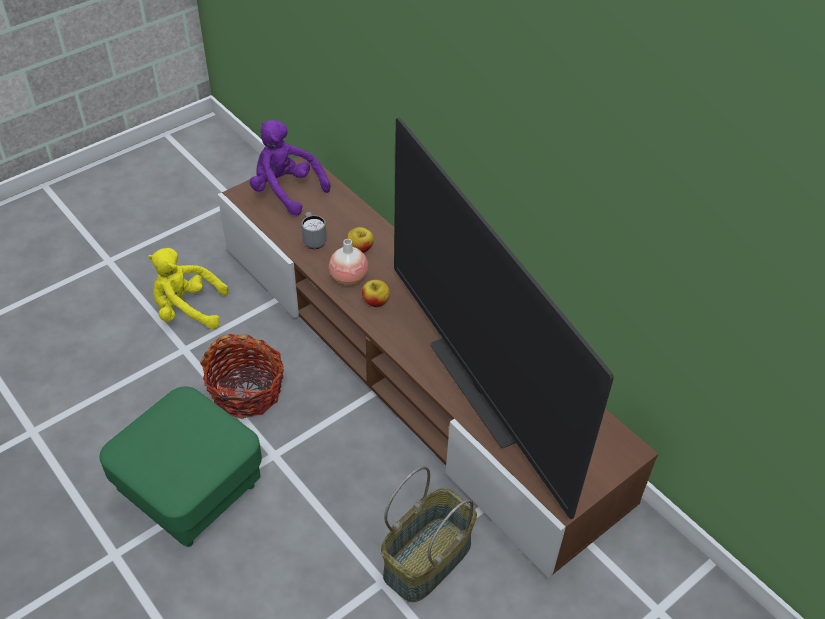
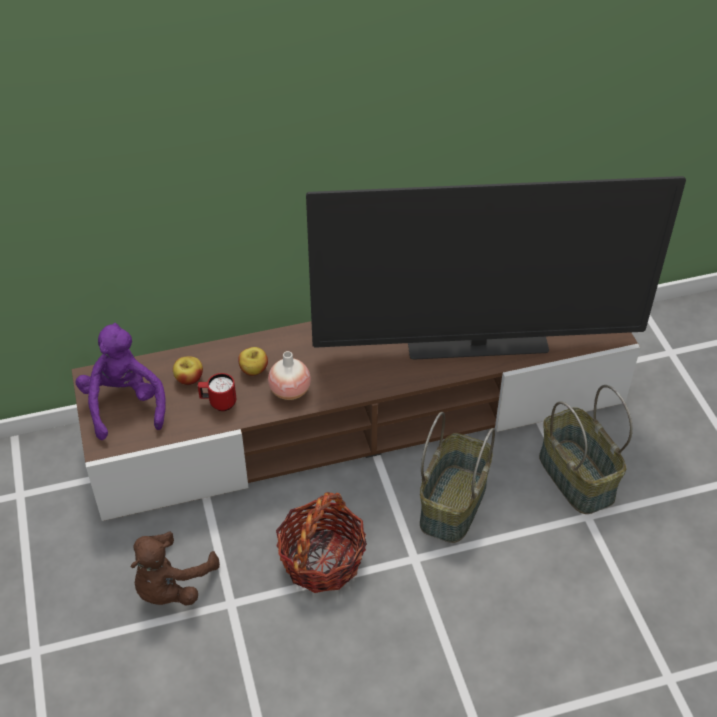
camera: 65 degrees left, 0 degrees up
(187, 310) = (171, 586): yellow plush toy -> brown plush toy
(191, 491) = (428, 642): green ottoman -> none
(286, 191) = (124, 404): purple plush toy -> purple plush toy turned 105 degrees clockwise
(313, 240) = (218, 403): grey mug -> red mug
(347, 464) = (452, 503): none -> basket
(376, 301) = (334, 381): apple -> apple (189, 379)

